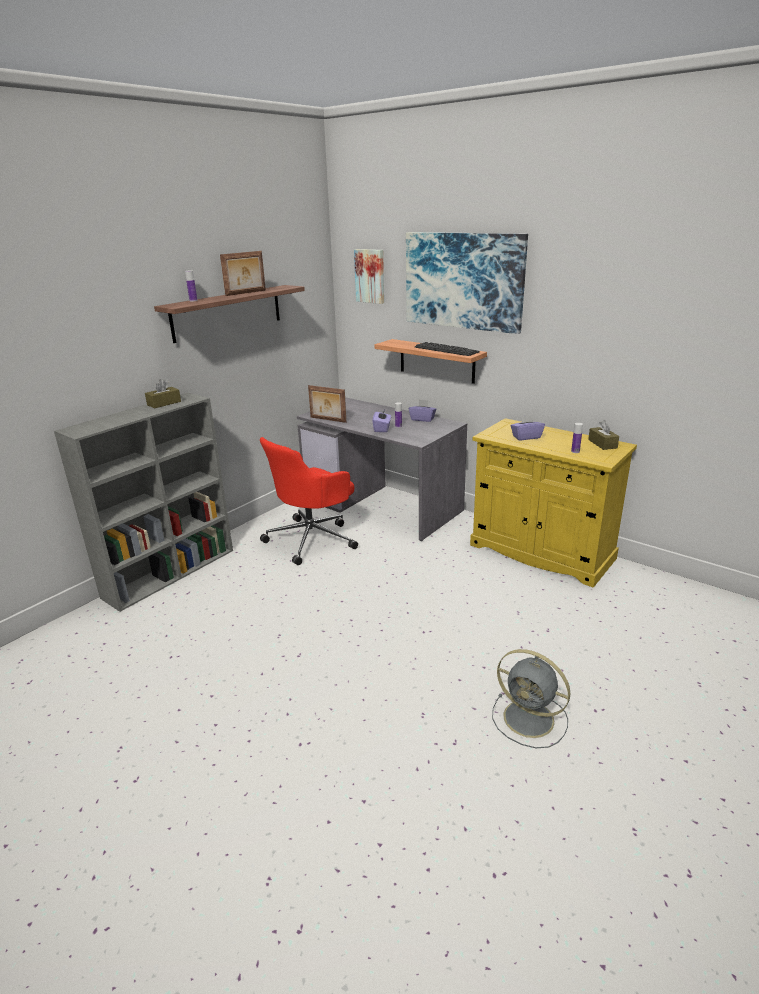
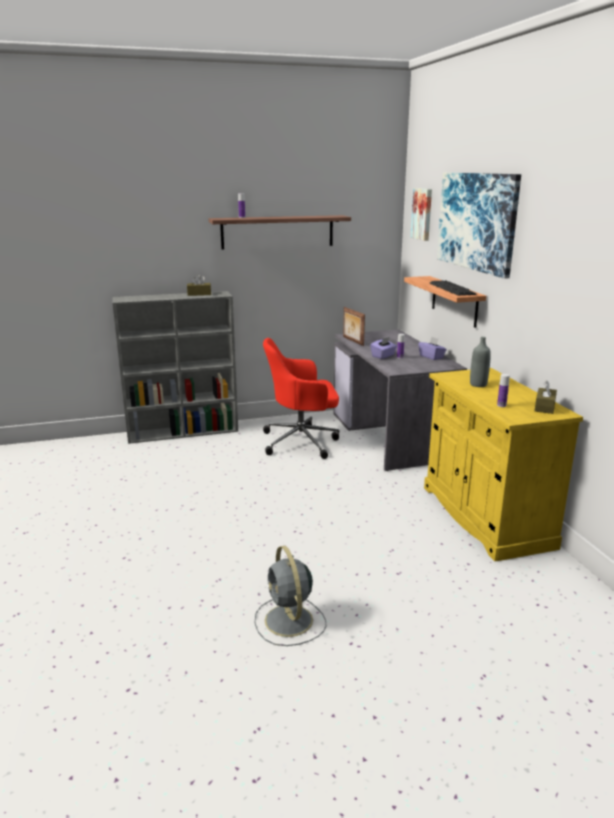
camera: 35 degrees right, 5 degrees down
(246, 293) = (293, 217): picture frame -> none
(526, 437) = (478, 384): purple tissue box -> grey bottle

